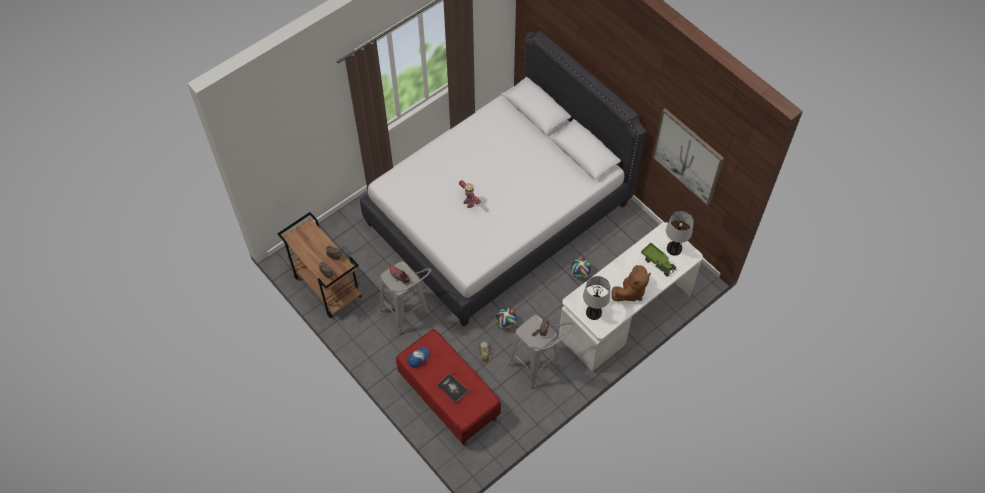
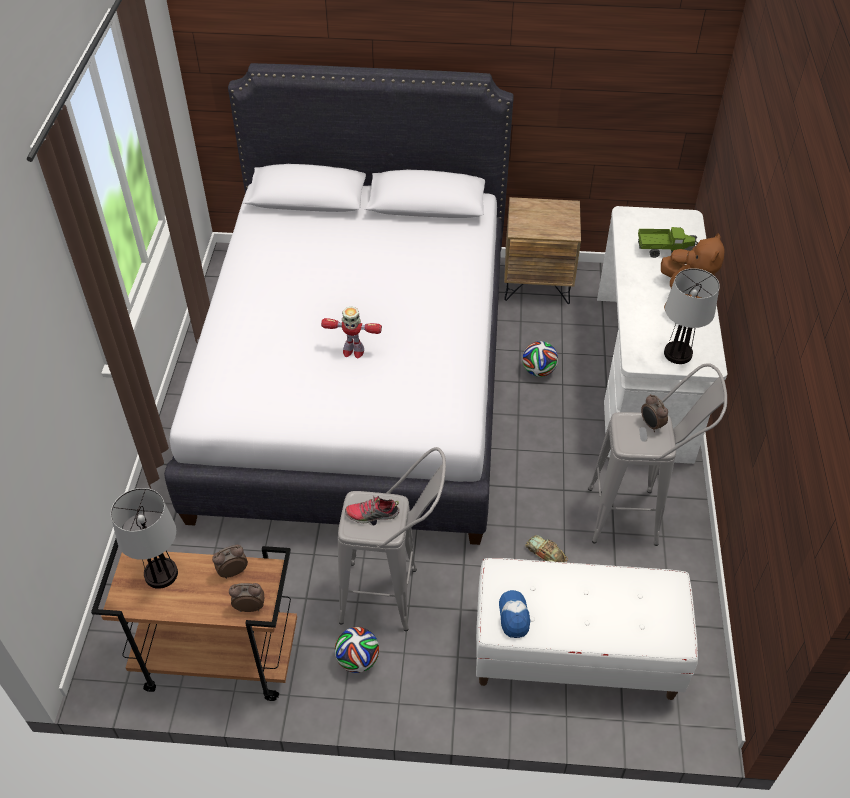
camera: 45 degrees left, 10 degrees down
(448, 398) = (575, 654): red bench -> white bench
(452, 388) = (611, 613): book -> none
(506, 323) = (527, 496): football -> football (358, 660)
(635, 230) = (537, 283): none -> brown nightstand
(674, 248) = (661, 224): table lamp -> table lamp (160, 574)
(688, 156) = (600, 84): picture -> none

